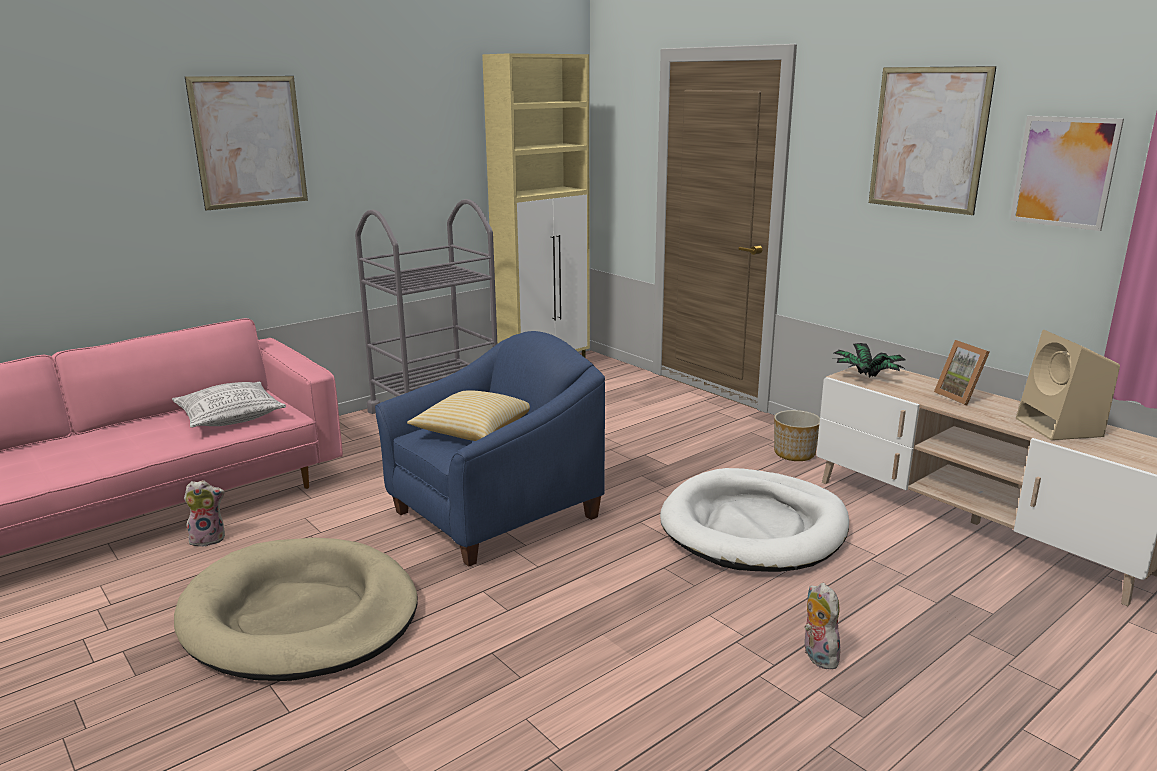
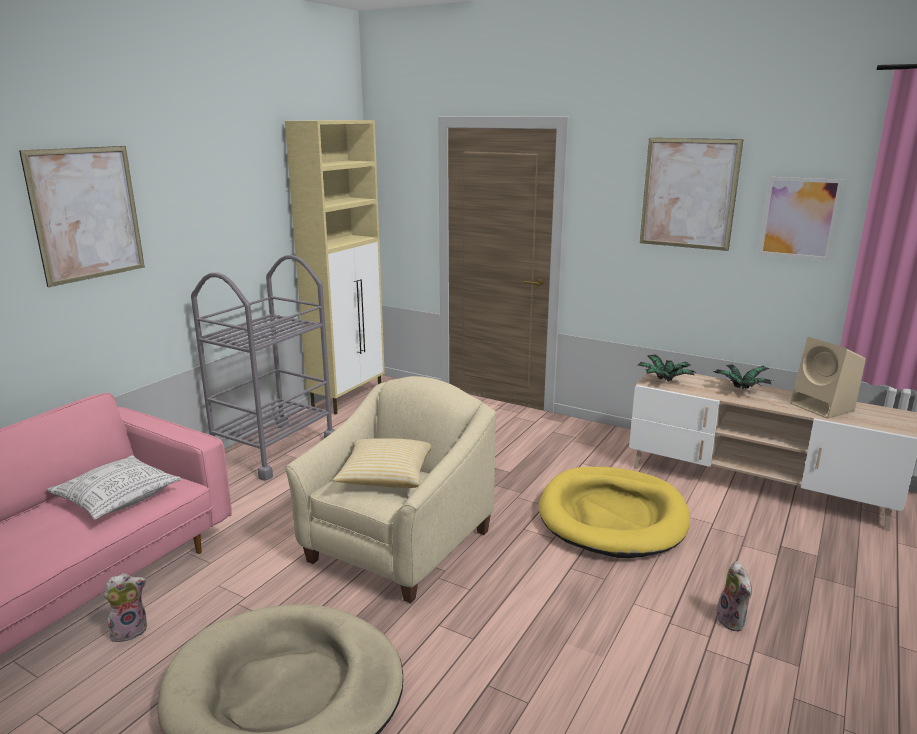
camera: 20 degrees left, 0 degrees up
(494, 515) = (398, 546): blue armchair -> beige armchair
(754, 527) = (612, 516): white dog bed -> yellow dog bed
(795, 454) = (597, 446): planter -> none
(817, 656) = (733, 621): plush toy -> plush toy turned 150 degrees counterclockwise
(961, 397) = (740, 390): picture frame -> potted plant

